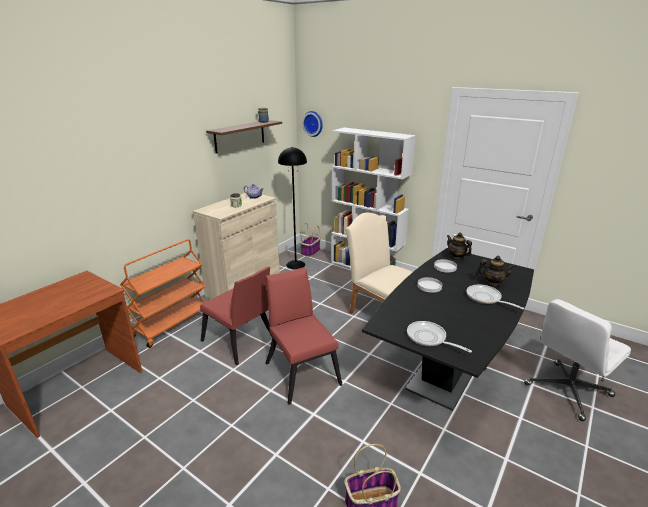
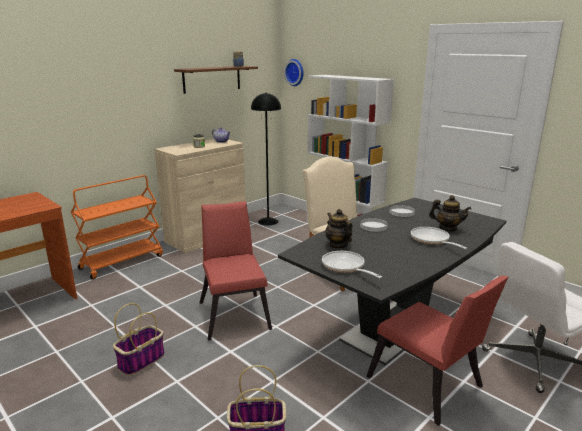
camera: 10 degrees right, 5 degrees down
(240, 342) = (182, 283): red chair -> red chair (428, 387)
(310, 252) = (288, 211): basket -> basket (141, 360)
(456, 258) = (419, 206): teapot -> teapot (338, 245)

